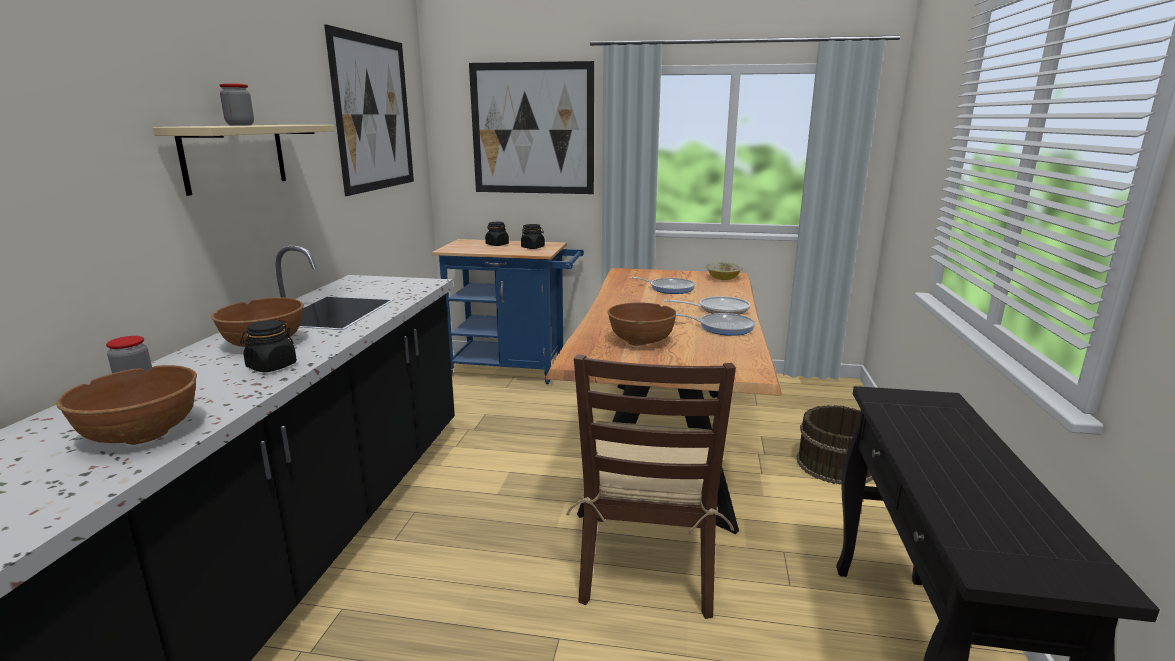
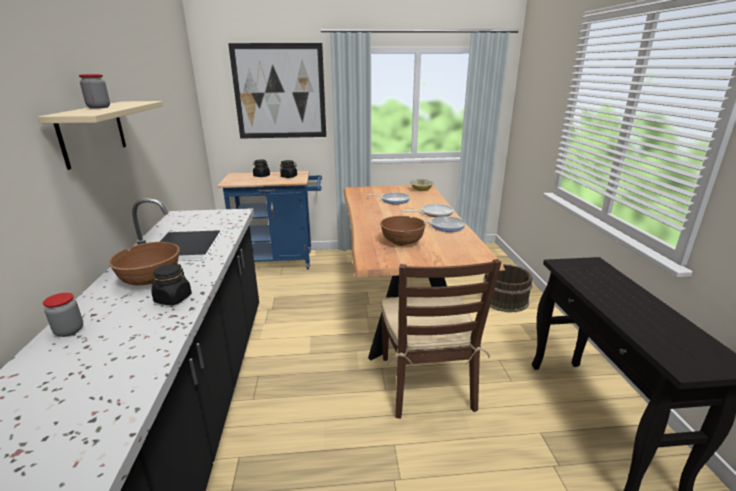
camera: 15 degrees left, 5 degrees up
(141, 433) = (112, 375): brown bowl -> none
(374, 114) = (169, 85): picture -> none

